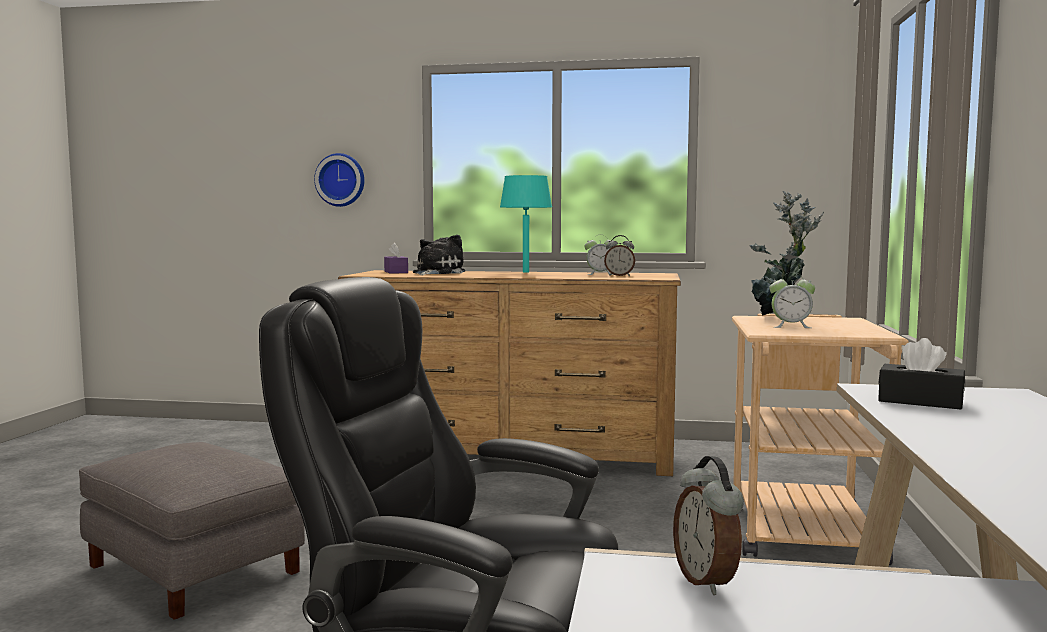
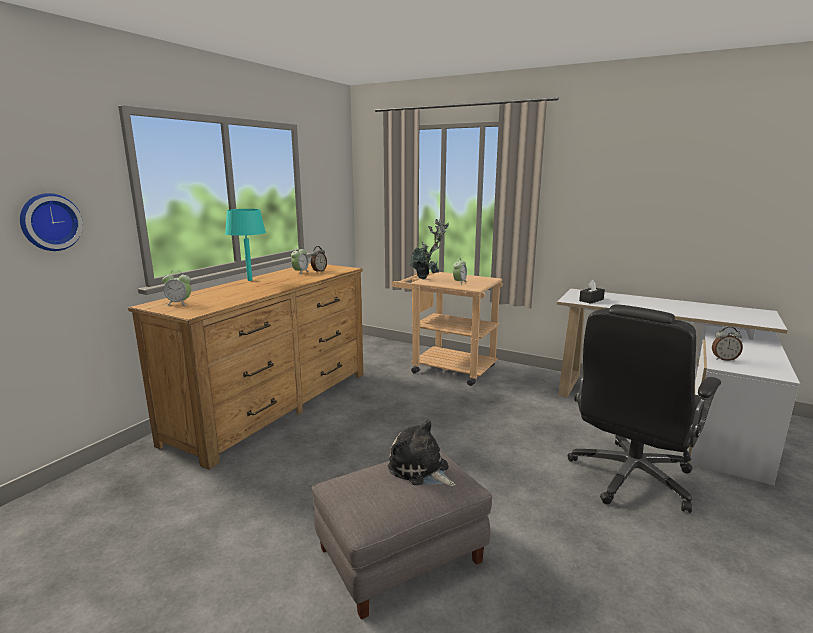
camera: 70 degrees left, 10 degrees up
(396, 272) = (179, 303): purple tissue box -> alarm clock
(436, 273) = (216, 296): plush toy -> plush toy (420, 470)

